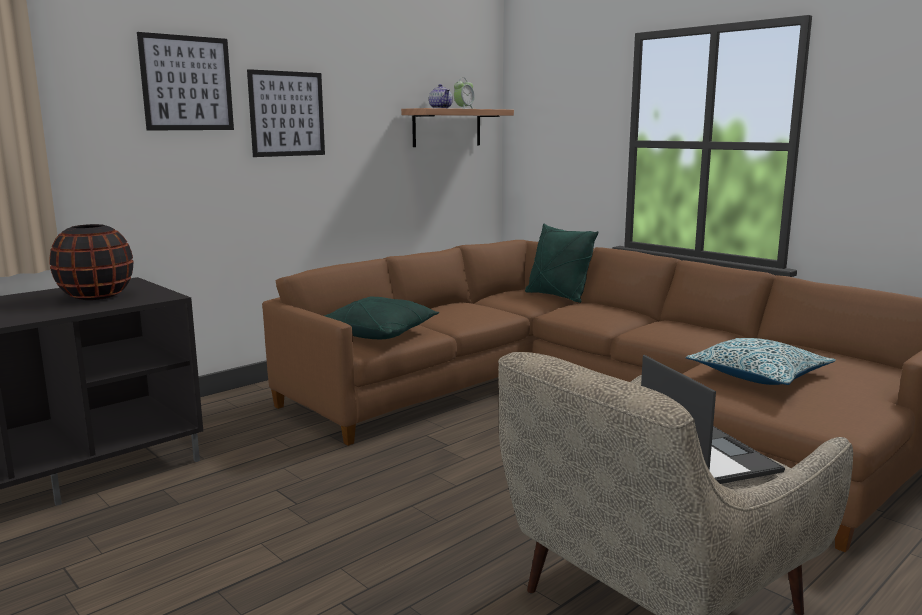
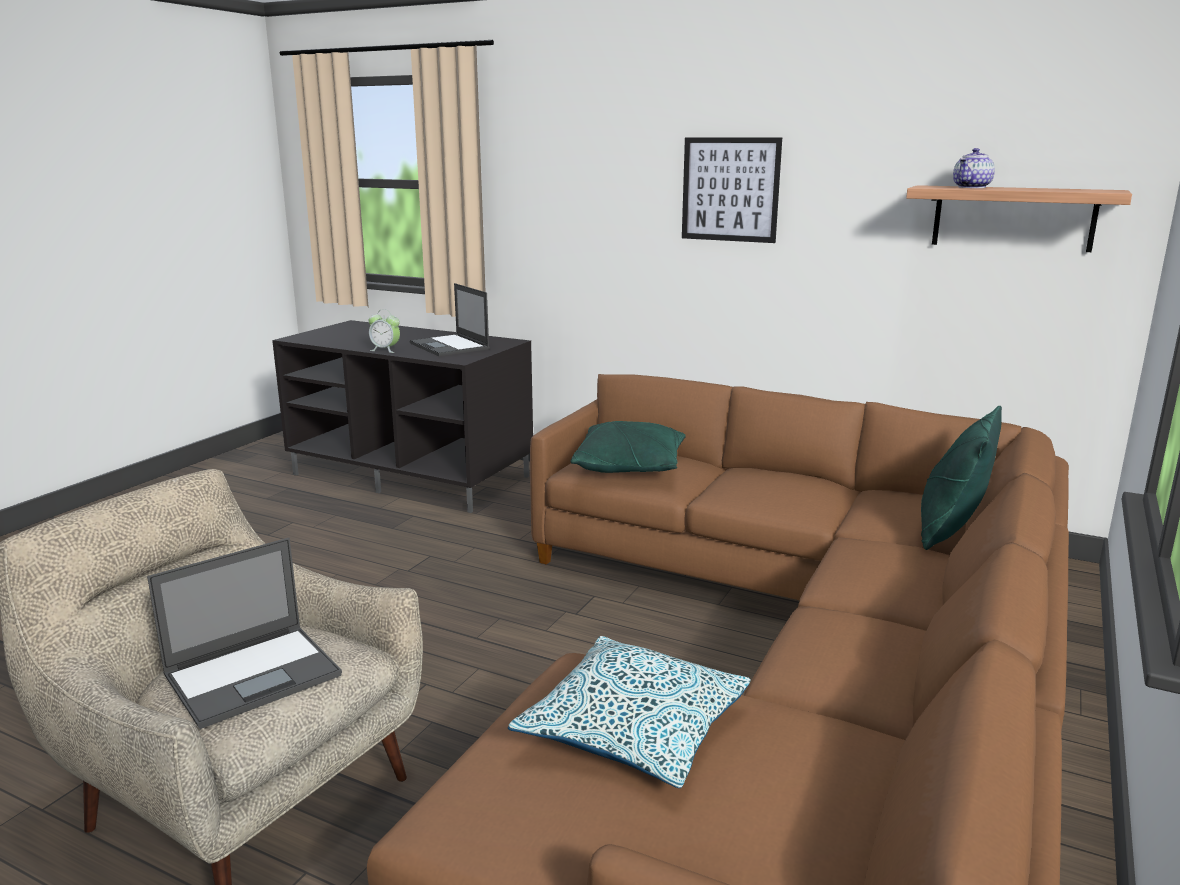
camera: 70 degrees right, 5 degrees up
(96, 296) = (450, 346): black vase -> laptop
(187, 83) = (620, 155): picture -> none
(464, 108) = (1033, 188): alarm clock -> alarm clock (385, 350)

